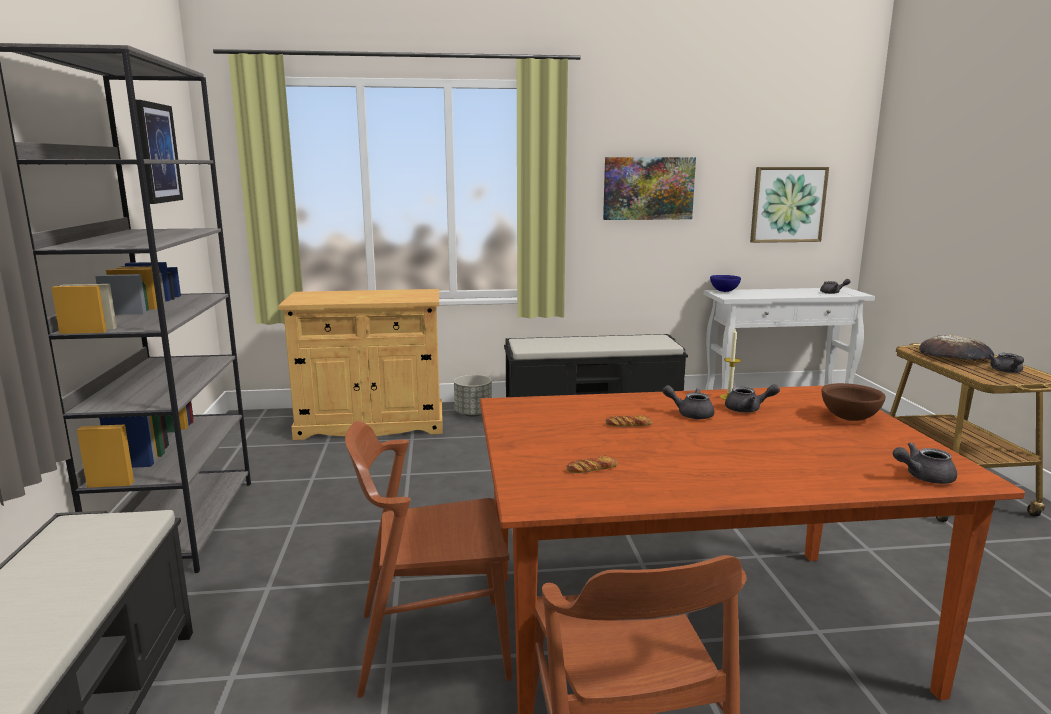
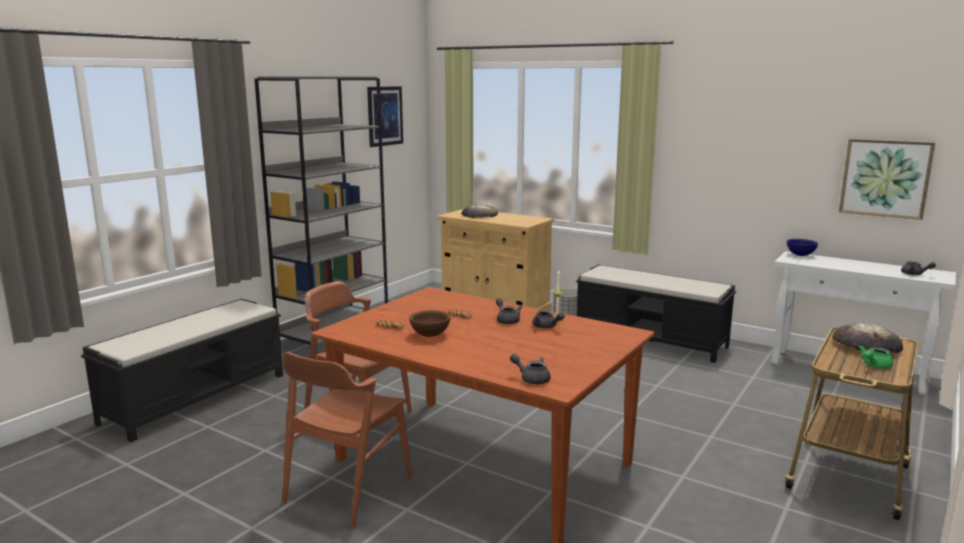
camera: 40 degrees right, 0 degrees up
(337, 297) = (479, 215): none -> bread
(648, 188) = (736, 152): picture -> none
(849, 418) = (592, 347): brown bowl -> brown bowl (429, 335)
(1007, 372) = (874, 366): grey teapot -> green teapot

